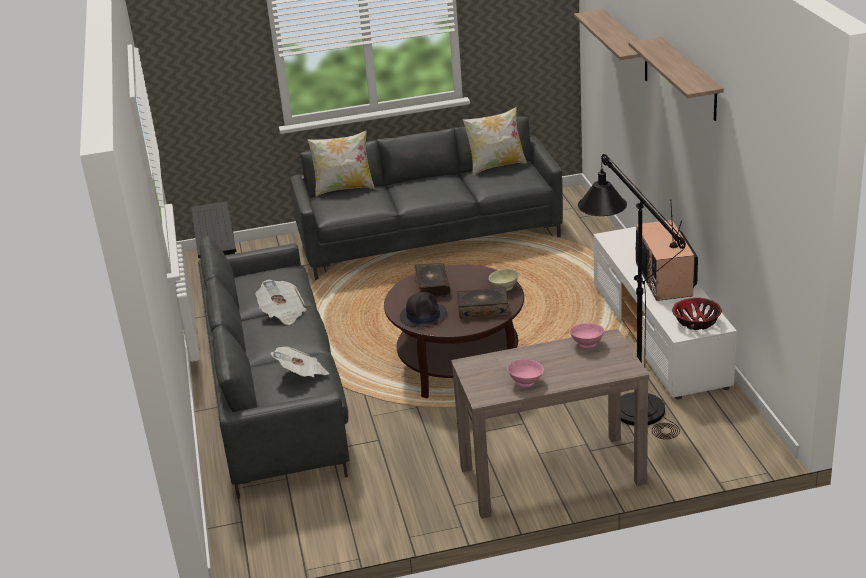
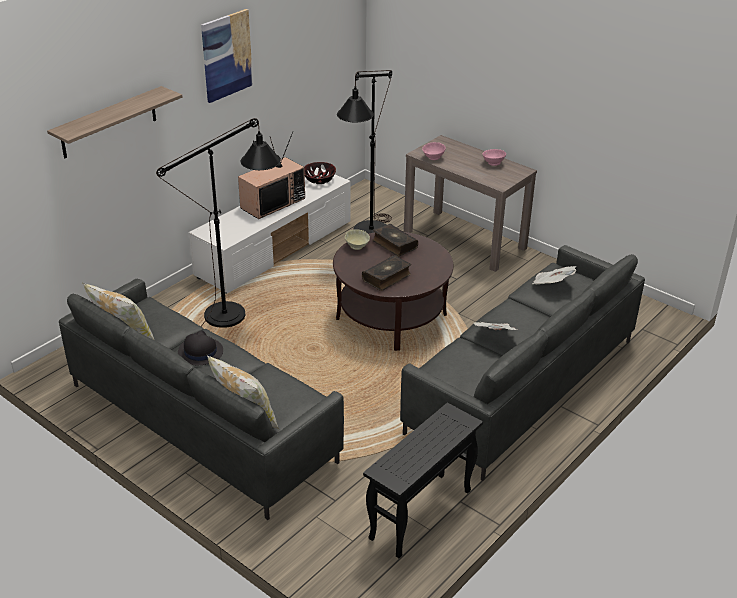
camera: 130 degrees left, 5 degrees up
(423, 315) = (428, 265): black hat -> black hat (200, 352)
(560, 285) = (236, 313): none -> black floor lamp
(690, 79) = (226, 55): shelf -> picture

